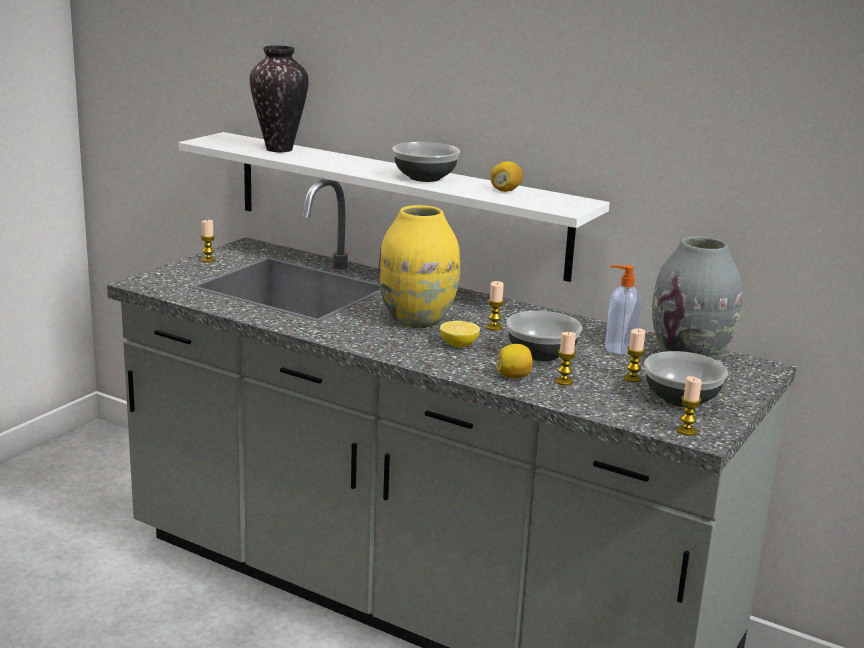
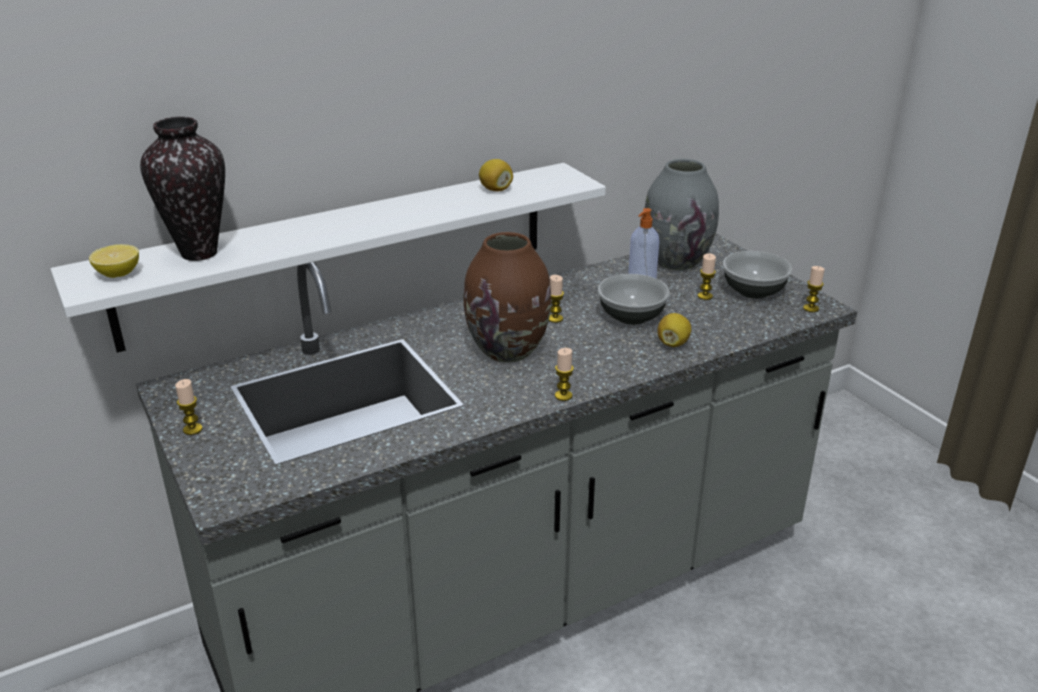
camera: 60 degrees left, 10 degrees up
(418, 320) = (508, 350): yellow vase -> brown vase
(424, 178) = (414, 210): bowl -> none
(458, 345) = (585, 347): lemon -> lemon (118, 274)
(564, 381) = (695, 325): candle -> candle (563, 396)

